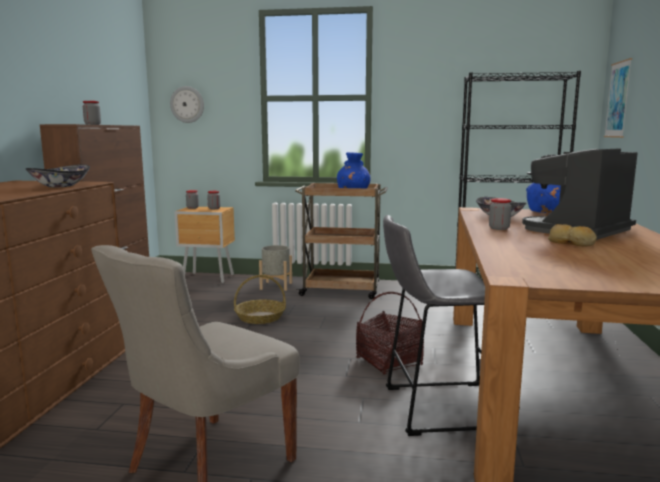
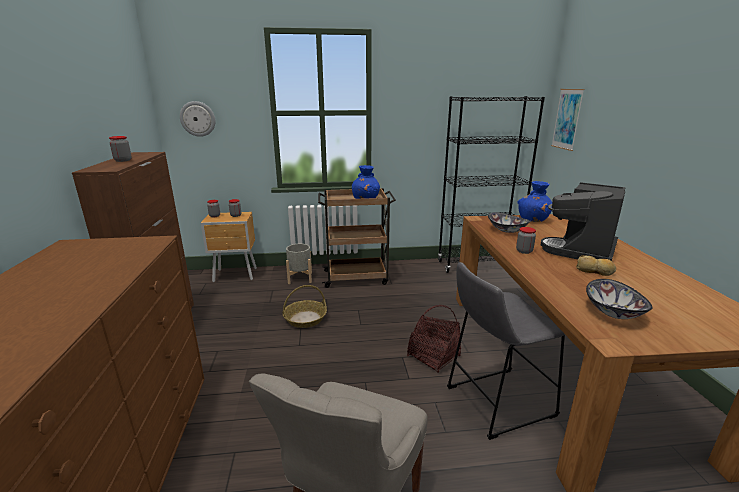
camera: 15 degrees left, 10 degrees up
(60, 186) = (130, 256): bowl -> bowl (612, 312)

